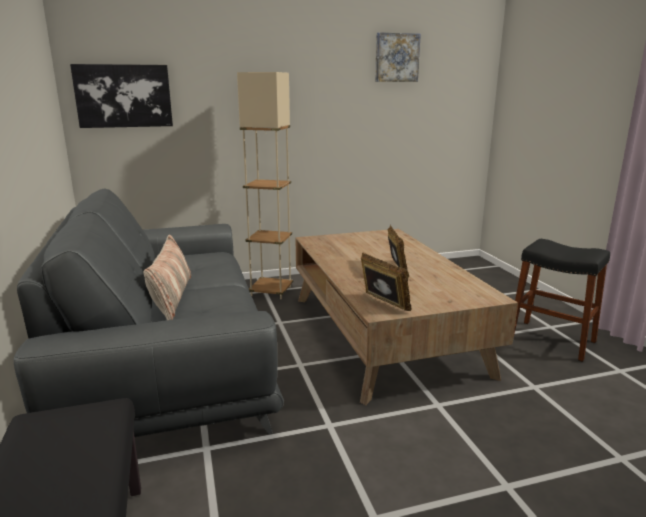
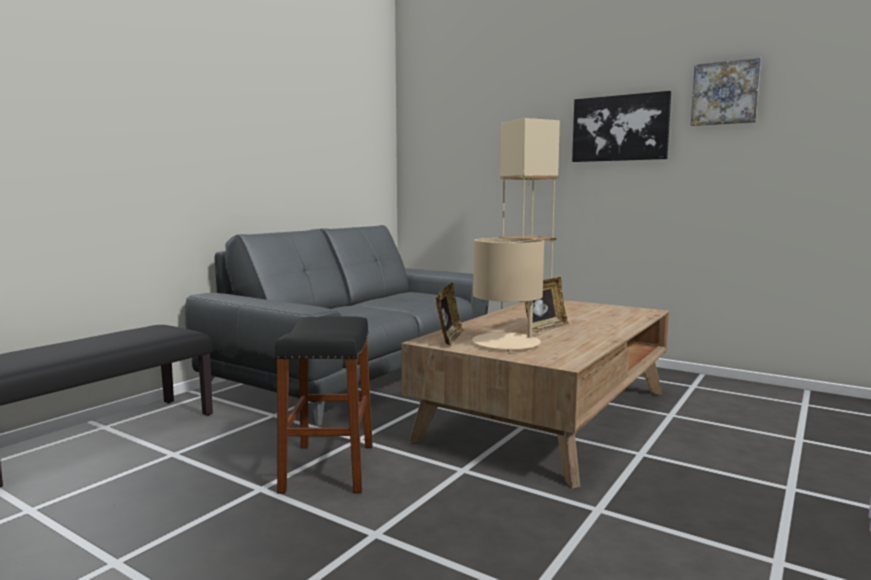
camera: 50 degrees right, 10 degrees down
(124, 96) = (437, 153): picture -> picture (620, 128)
(171, 297) = (348, 307): pillow -> none
(422, 293) = (507, 343): none -> beige table lamp
(551, 340) = (750, 496): black stool -> black stool (329, 467)

